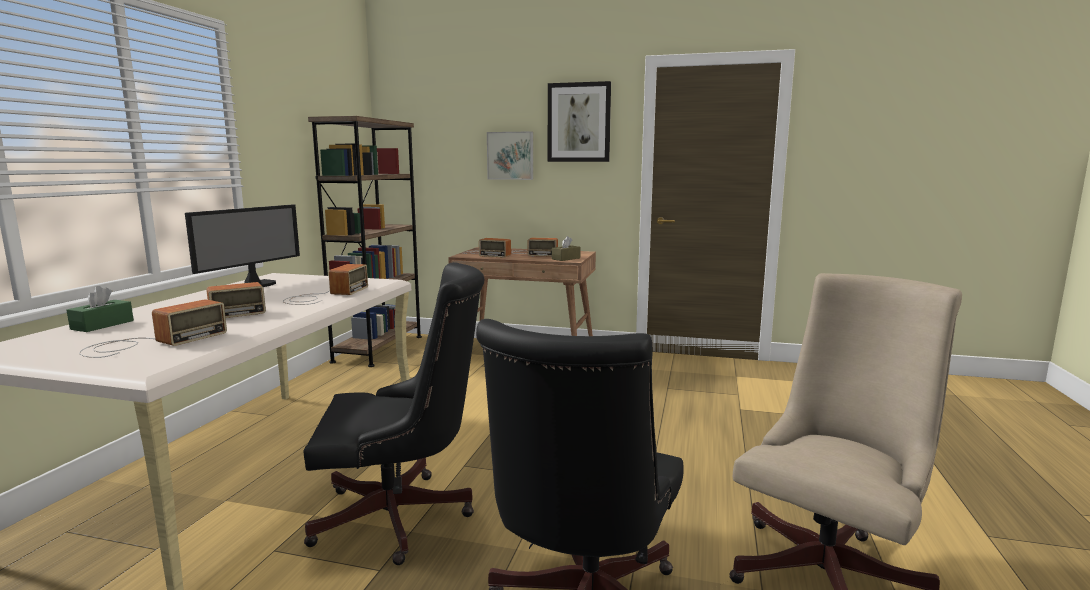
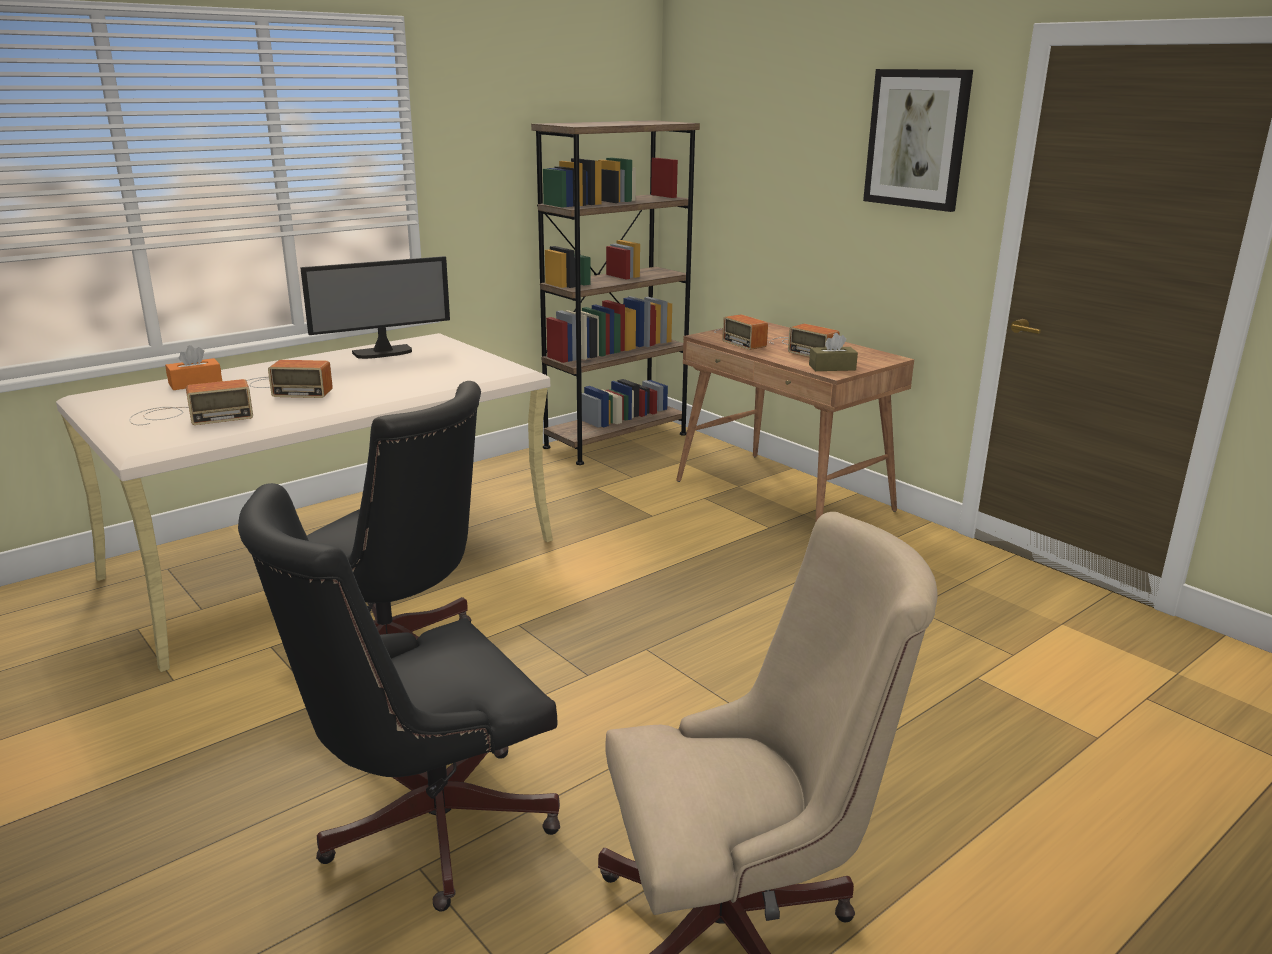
camera: 35 degrees right, 10 degrees up
(102, 325) = (195, 383): green tissue box -> orange tissue box
(324, 295) = (417, 382): radio -> none
(510, 155) = (818, 184): picture -> none

